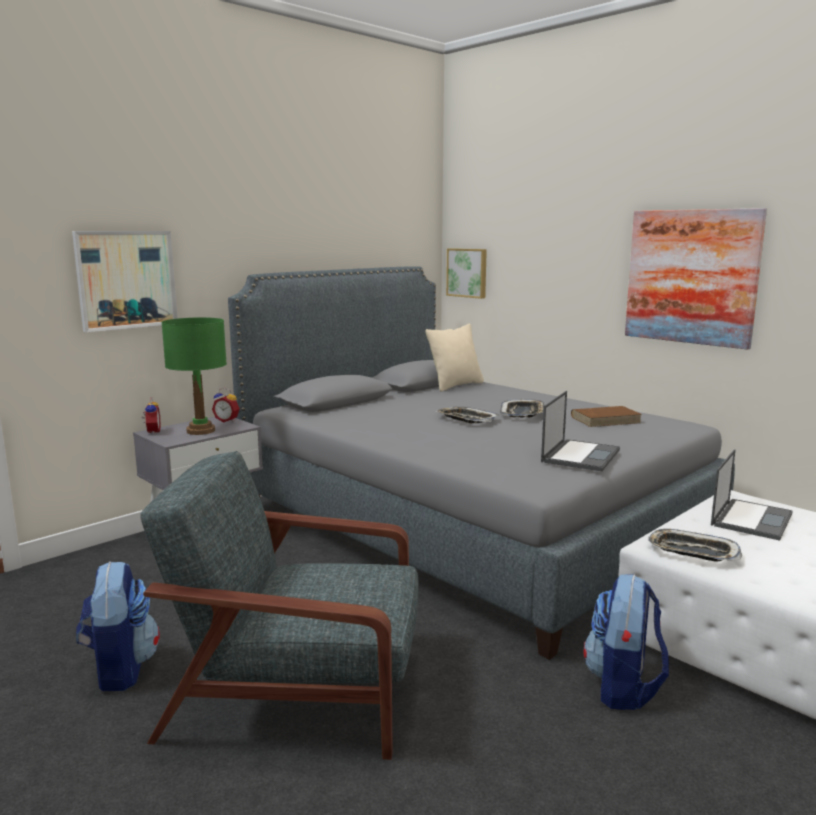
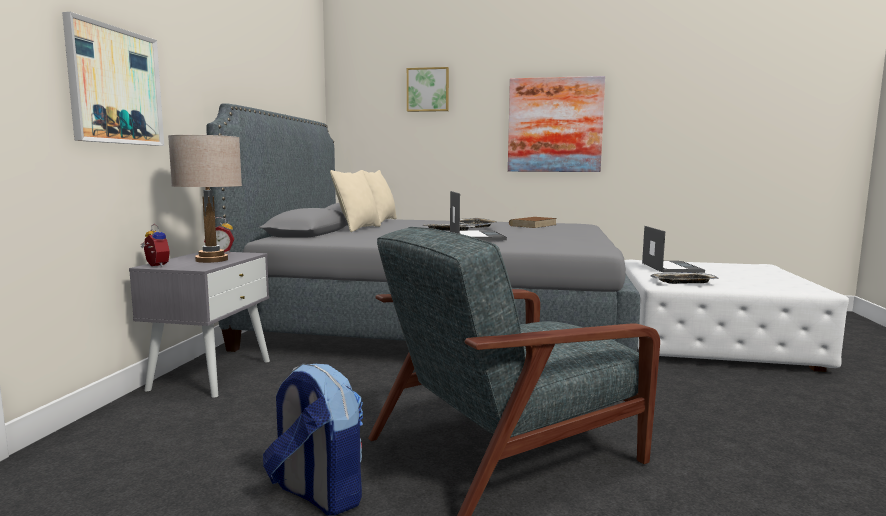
camera: 35 degrees left, 5 degrees down
(201, 431) = (212, 260): green table lamp -> beige table lamp
(393, 400) = (358, 228): none -> beige pillow
(467, 272) = (355, 132): picture -> picture (428, 90)
(581, 455) = (577, 235): laptop -> laptop (476, 236)
(623, 687) = (688, 381): backpack -> none

